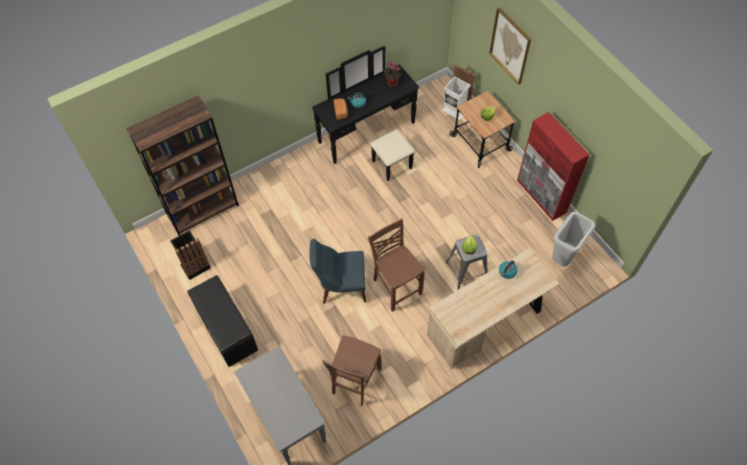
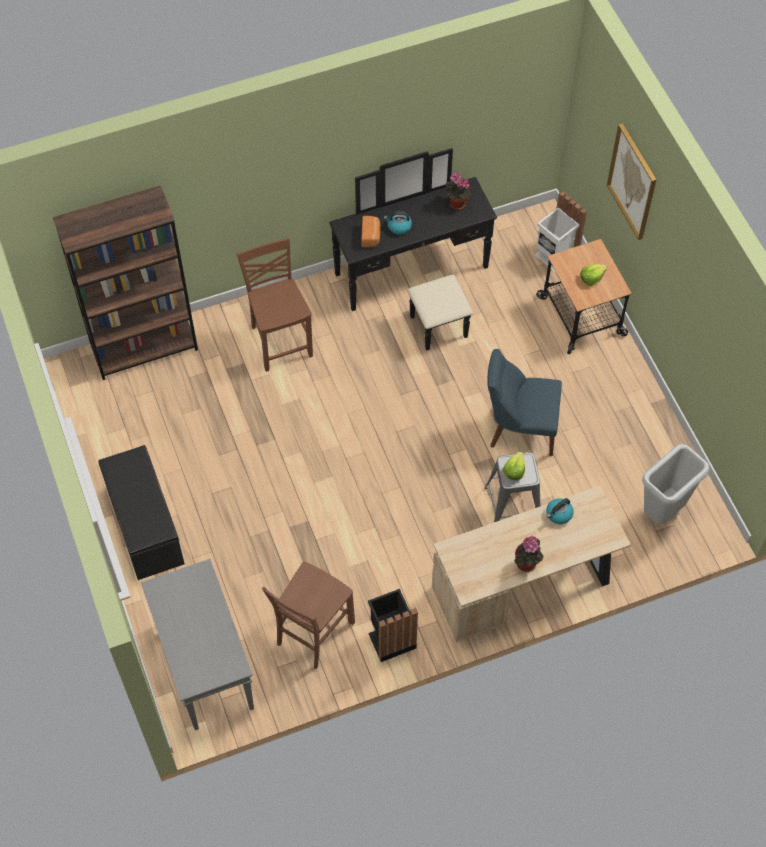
camera: 10 degrees right, 0 degrees up
(194, 265) = (117, 426): black trash can -> black trash can (391, 638)
(341, 286) = (322, 495): blue chair -> blue chair (519, 428)
(396, 287) = (403, 509): brown chair -> brown chair (280, 341)
(495, 310) = (527, 565): none -> potted plant
(541, 196) = (654, 414): red cabinet -> none

